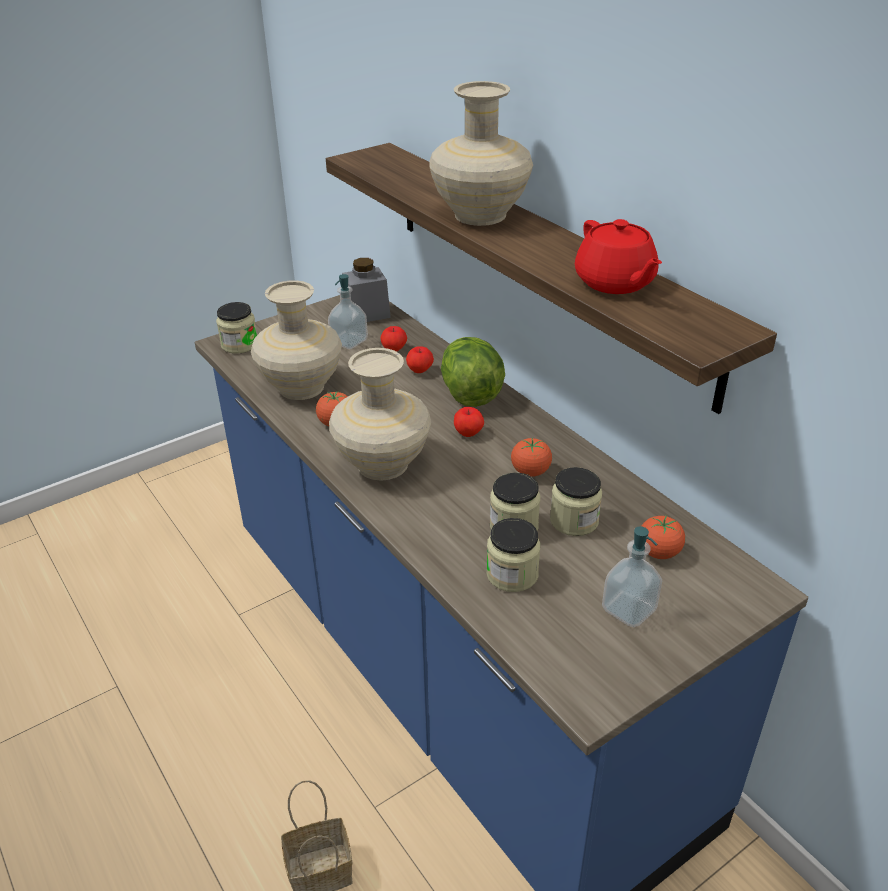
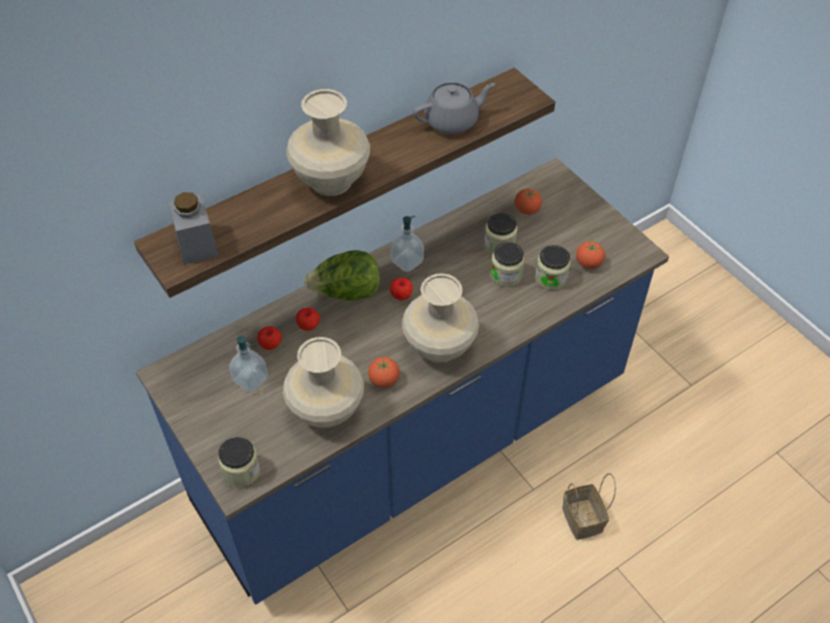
camera: 90 degrees left, 15 degrees up
(367, 313) = (198, 368): grey jar -> grey jar (197, 244)
(530, 472) = (449, 263): tomato -> tomato (588, 263)
(615, 283) = (452, 121): red teapot -> grey teapot
(629, 609) = (575, 229): soap dispenser -> soap dispenser (407, 262)

